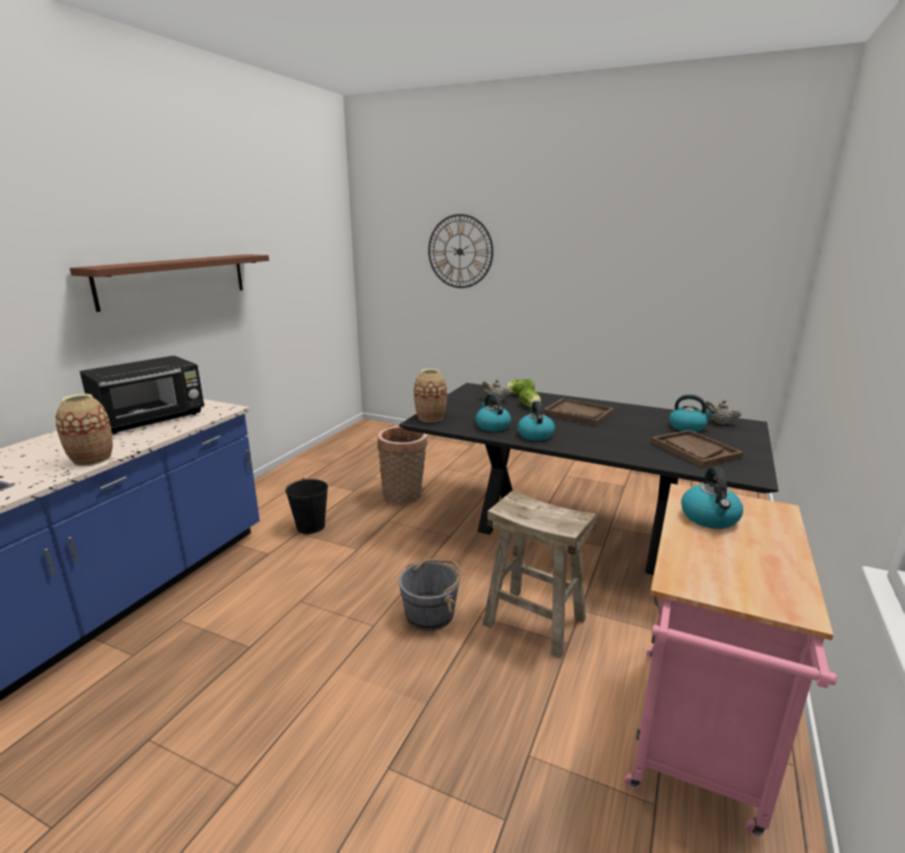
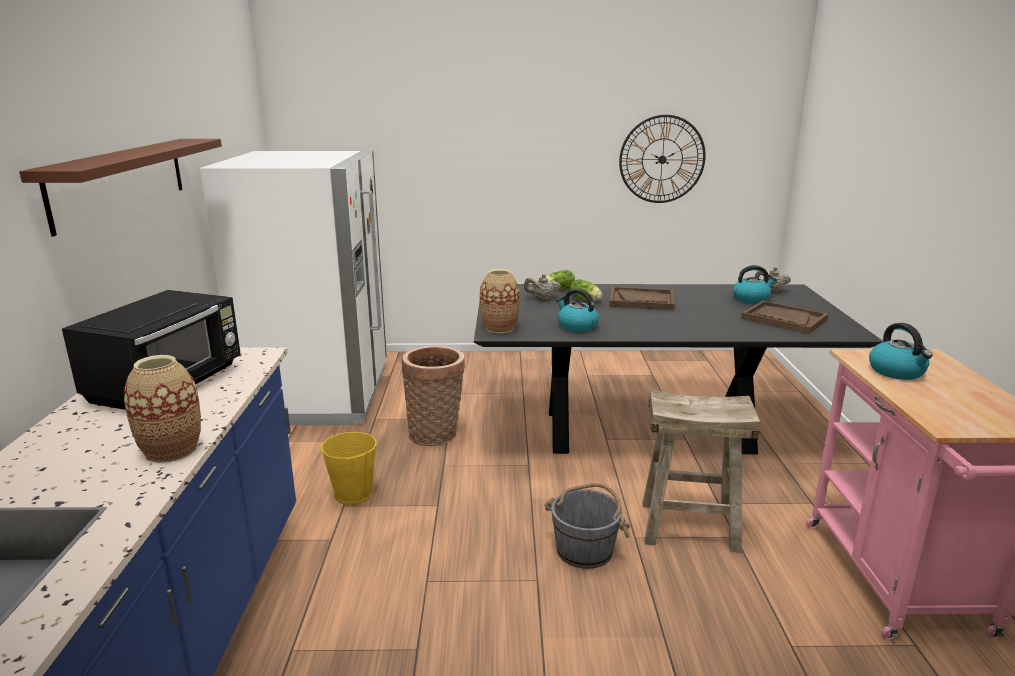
camera: 25 degrees left, 0 degrees up
(311, 526) = (353, 494): black bucket -> yellow bucket
(353, 452) = (320, 395): none -> white fridge
(460, 251) = (423, 125): wall clock -> wall clock (662, 159)
(535, 435) = (630, 328): kettle -> none

